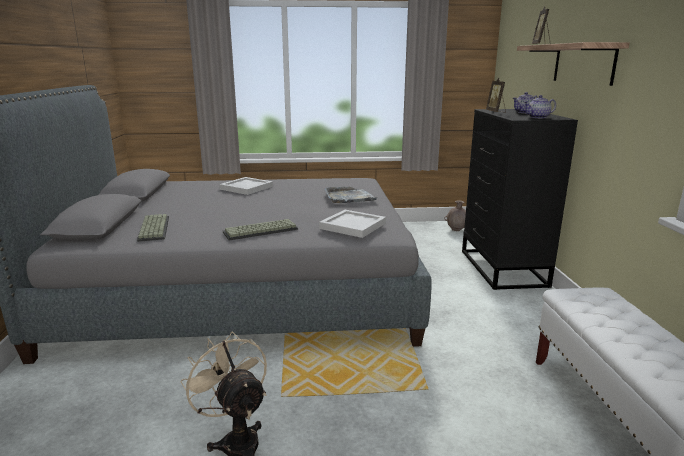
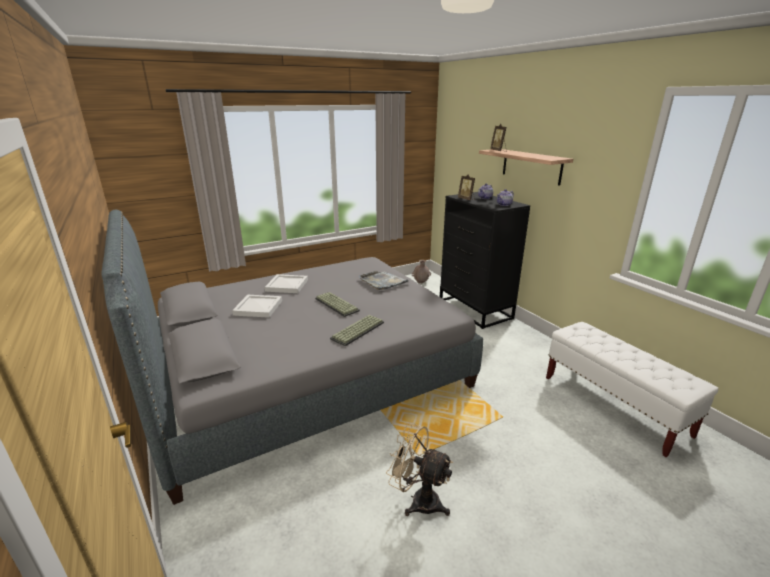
camera: 25 degrees left, 5 degrees up
(153, 228) = (263, 348): keyboard -> keyboard (335, 305)
(354, 226) = (421, 311): white tray -> white tray (259, 307)

